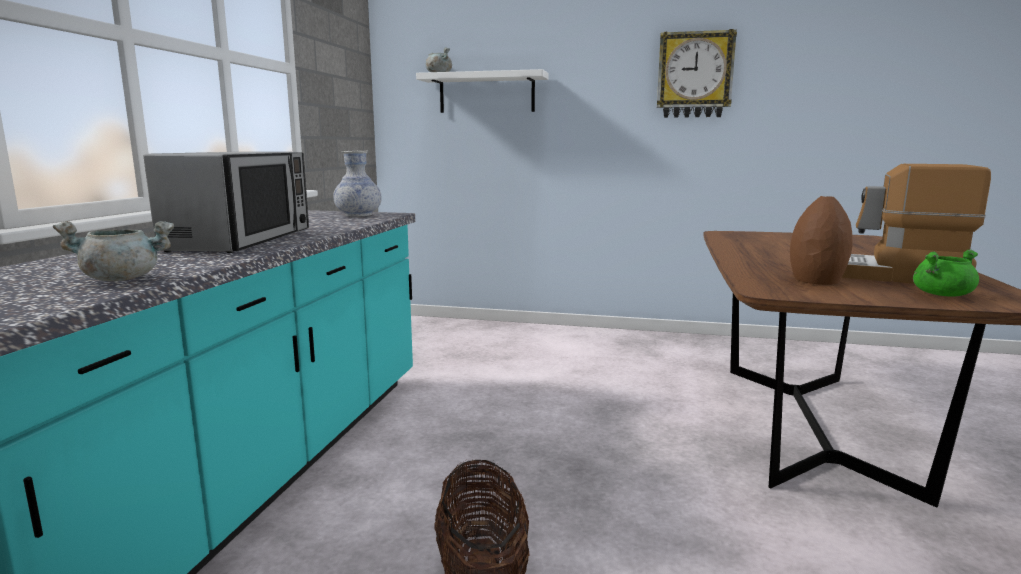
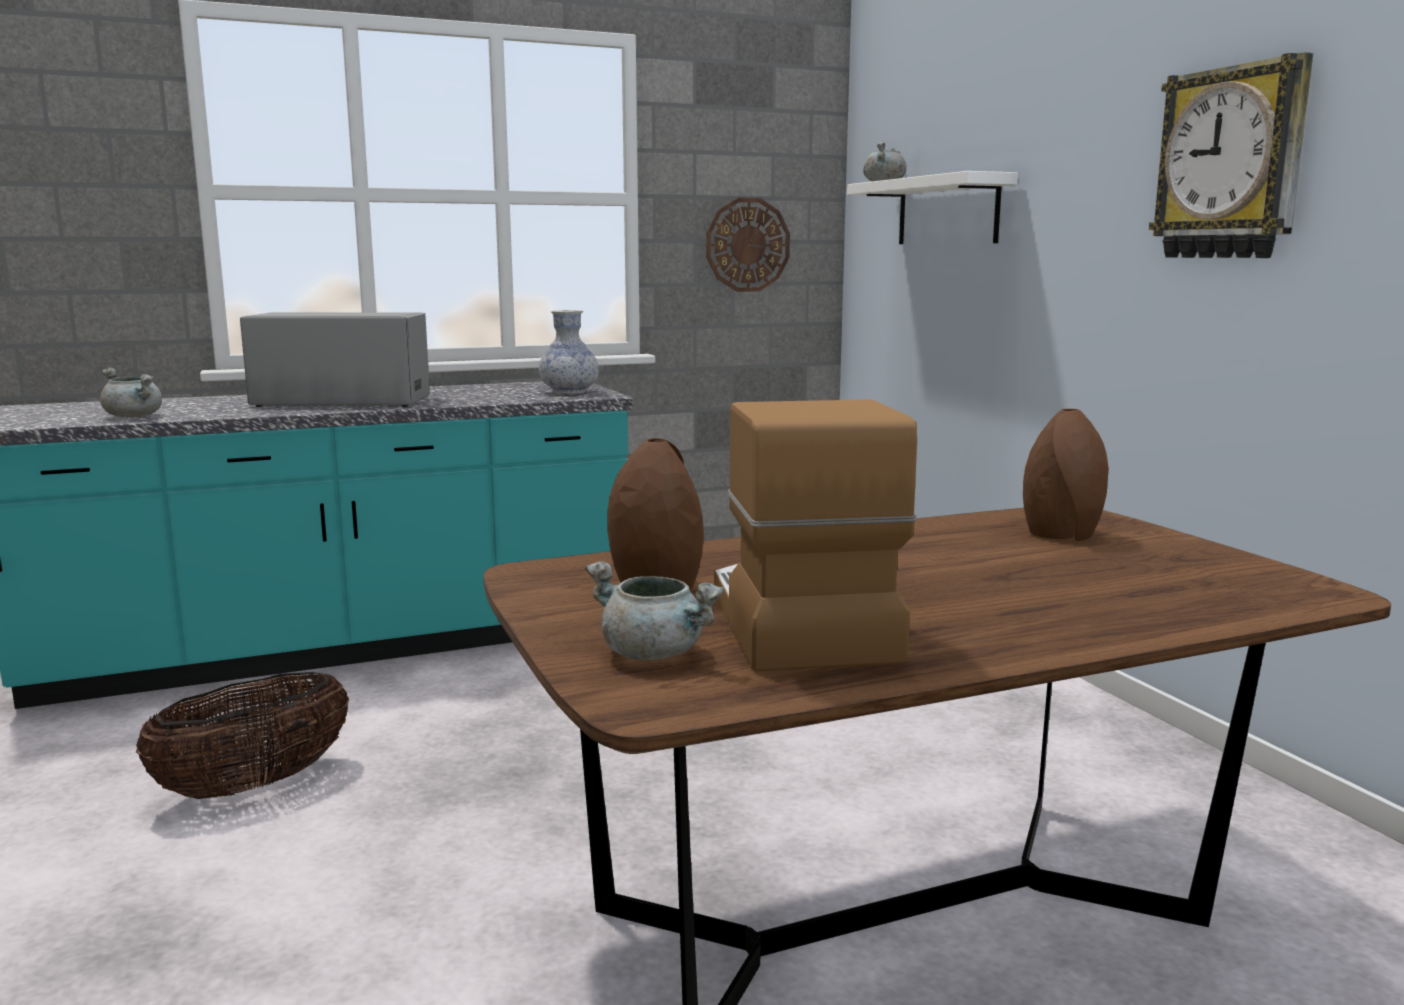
camera: 55 degrees right, 0 degrees up
(243, 240) = (342, 401): microwave -> microwave turned 150 degrees counterclockwise
(341, 110) = (747, 245): none -> wall clock
(761, 238) = (1063, 535): none -> brown vase
(942, 294) = (655, 654): green cooking pot -> grey cooking pot

